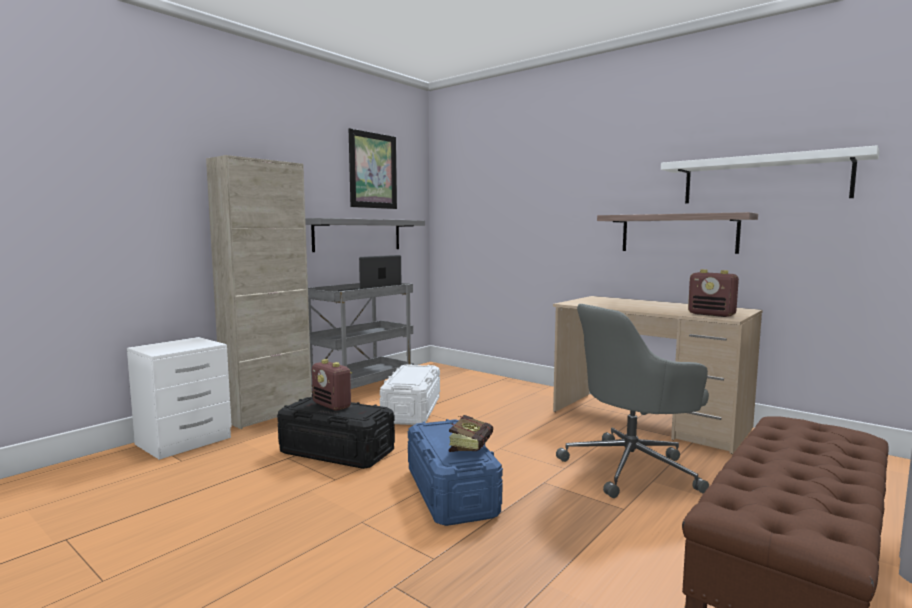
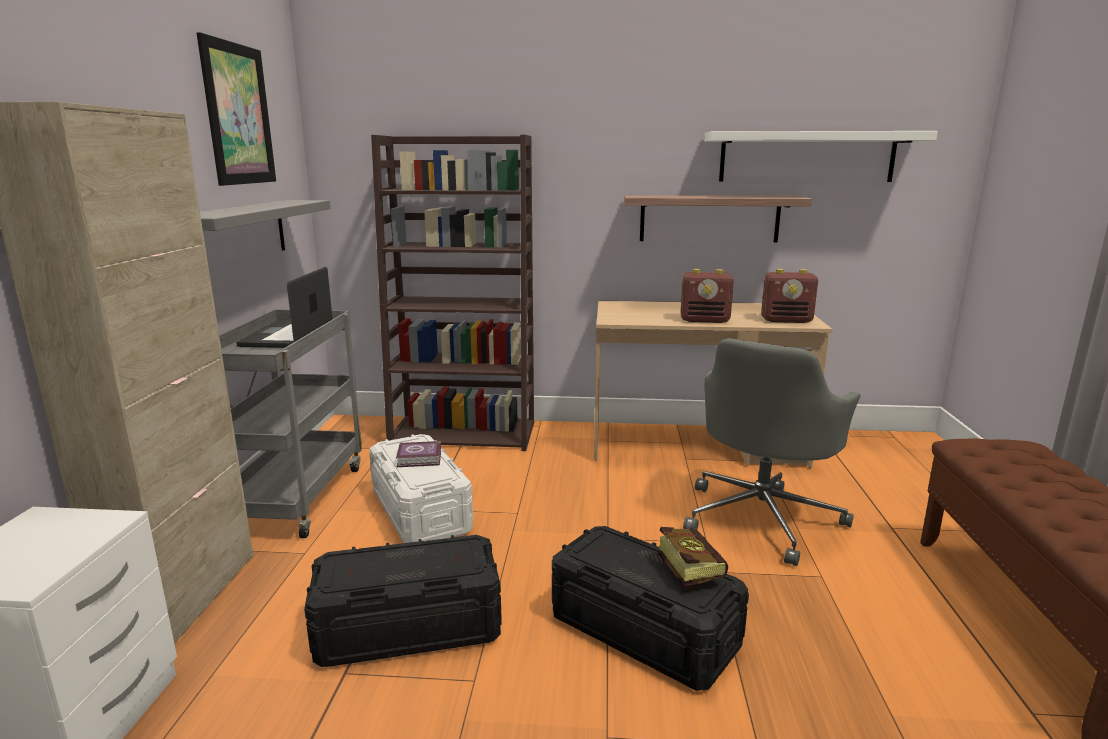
camera: 35 degrees left, 10 degrees up
(332, 406) = (392, 561): radio -> radio (705, 320)
(414, 374) = (420, 459): none -> book
(450, 492) = (643, 631): blue storage box -> black storage box
(490, 383) = (465, 433): none -> brown bookcase

